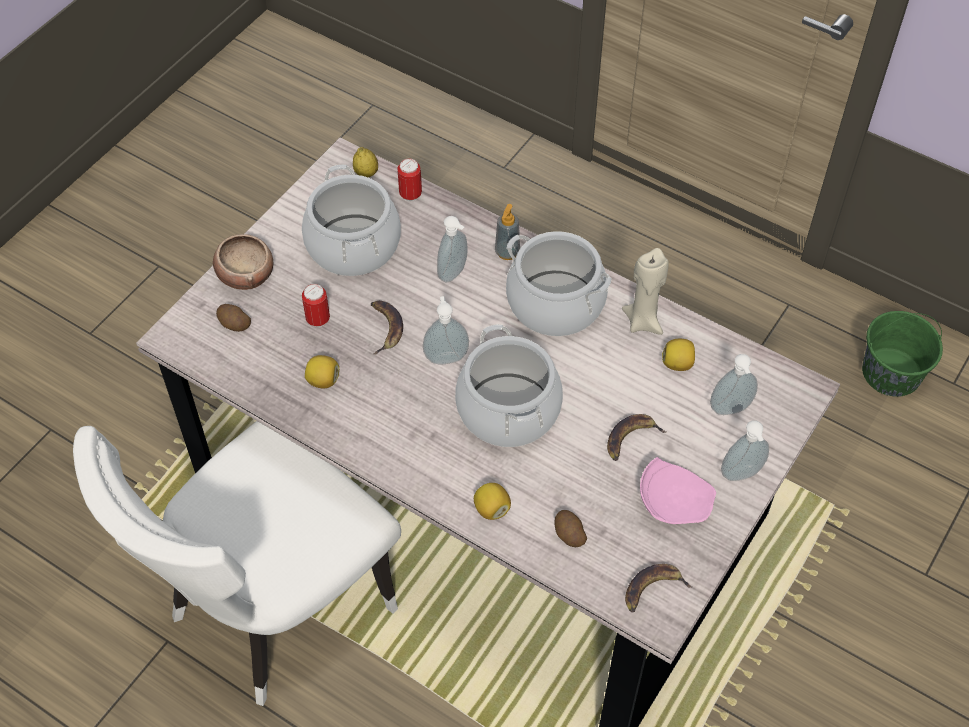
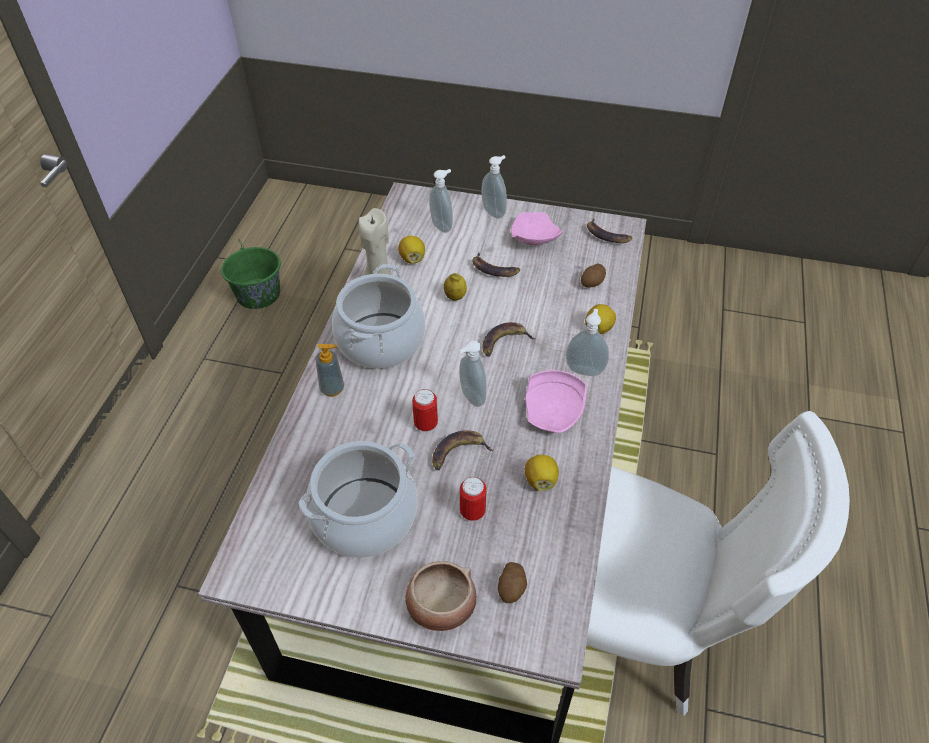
camera: 110 degrees left, 5 degrees down
(366, 173) = (254, 542): lemon -> lemon (455, 296)
(396, 421) = (554, 411): none -> pink plate
(410, 194) = (277, 489): can -> can (426, 424)
(454, 274) = (372, 420): soap dispenser -> soap dispenser (584, 369)
(509, 409) = (504, 342): cooking pot -> banana

